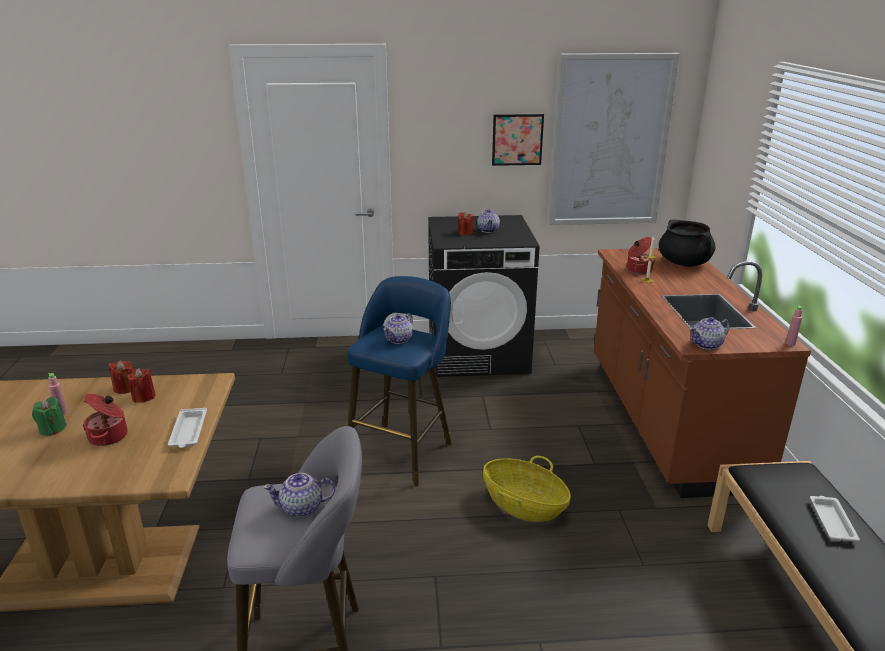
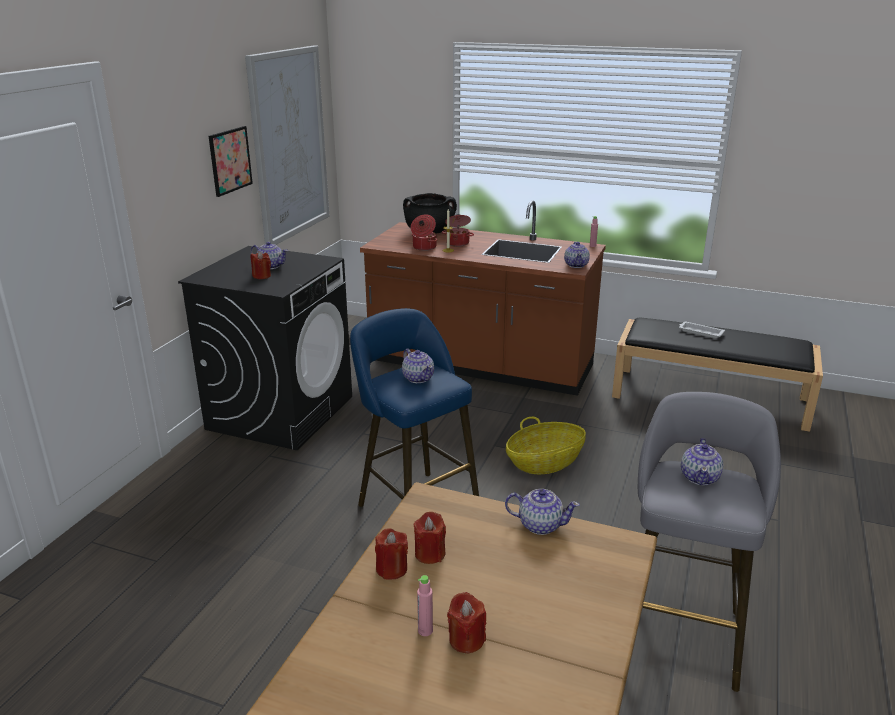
camera: 65 degrees left, 0 degrees up
(52, 429) = (466, 640): green candle -> red candle
(109, 436) = (516, 586): cooking pot -> cooking pot (458, 243)
(188, 432) = (540, 525): white tray -> teapot

